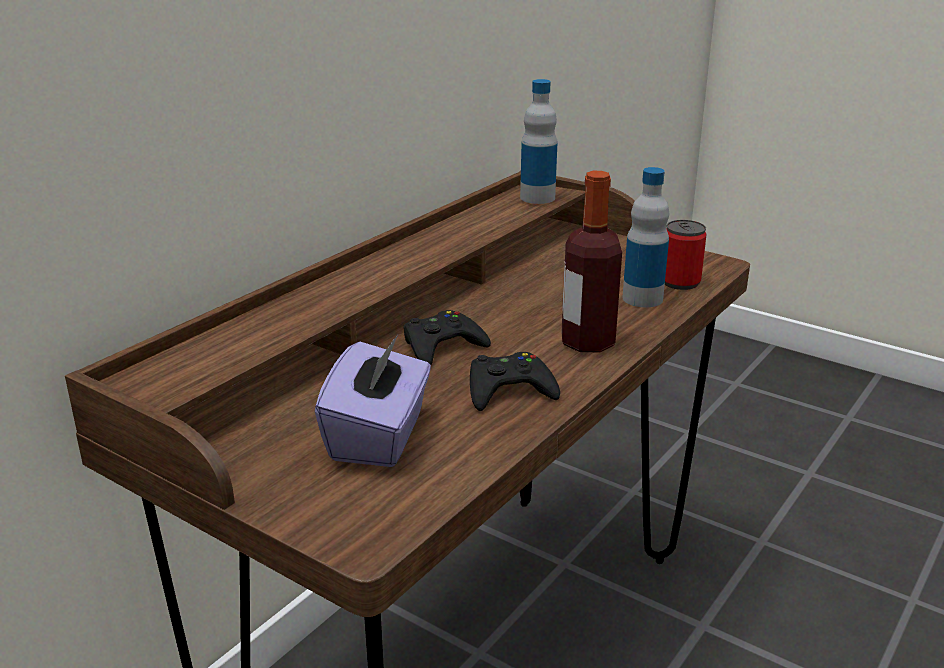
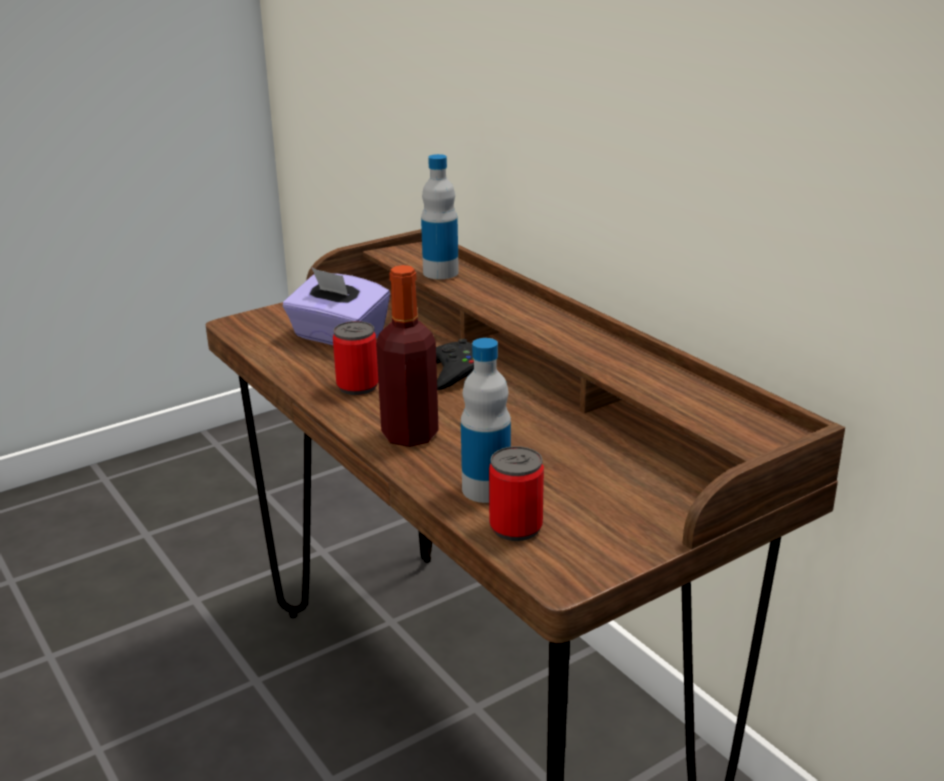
camera: 110 degrees right, 0 degrees up
(509, 390) = (357, 386): black game controller -> can
(537, 198) = (730, 423): bottle -> bottle (440, 272)

